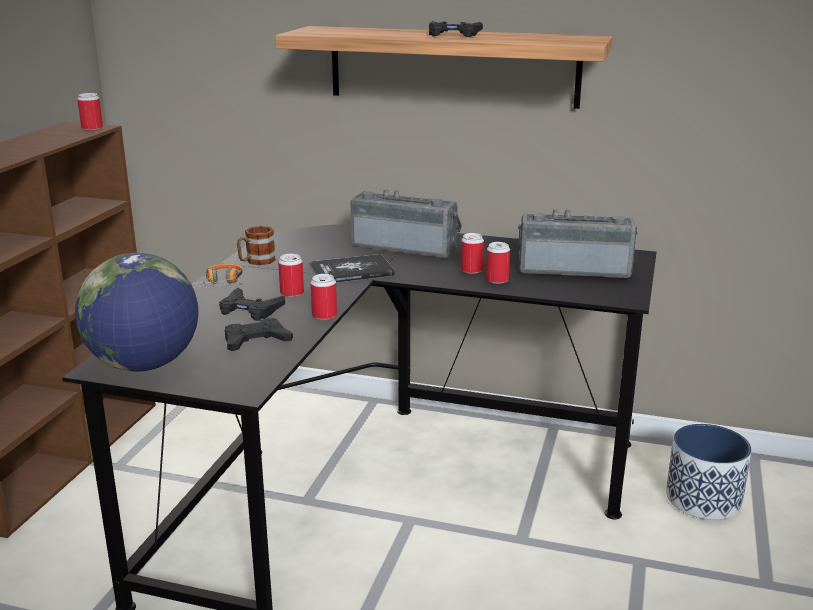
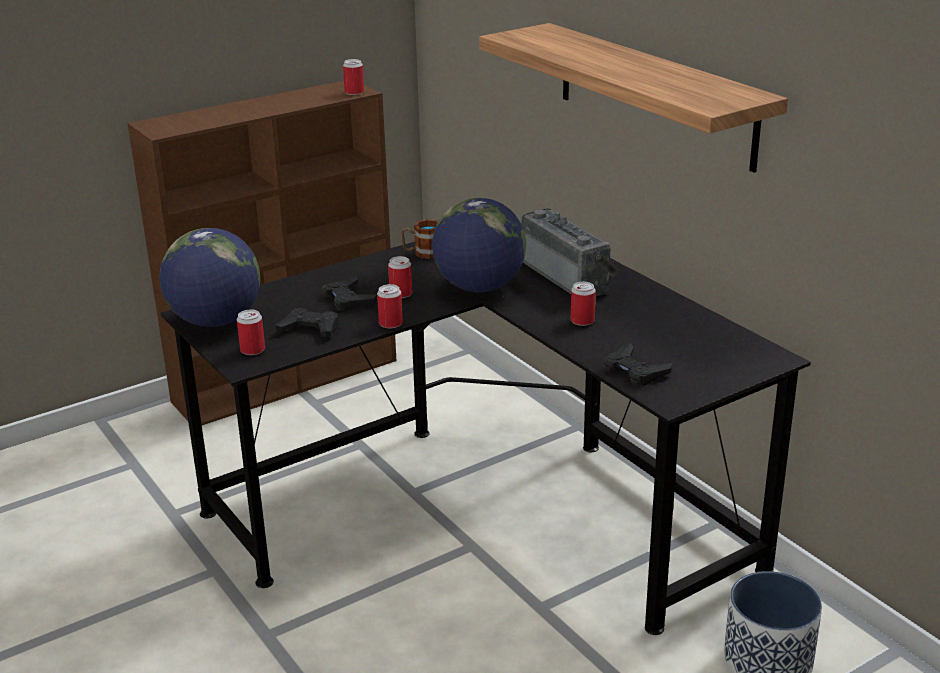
camera: 40 degrees right, 5 degrees up
(222, 284) = (365, 268): headphones -> none
(351, 271) = (479, 288): book -> globe
(453, 34) = (629, 65): black game controller -> black game controller (634, 371)
(497, 280) = (586, 339): can -> can (252, 350)
(574, 268) = (682, 352): radio -> none

